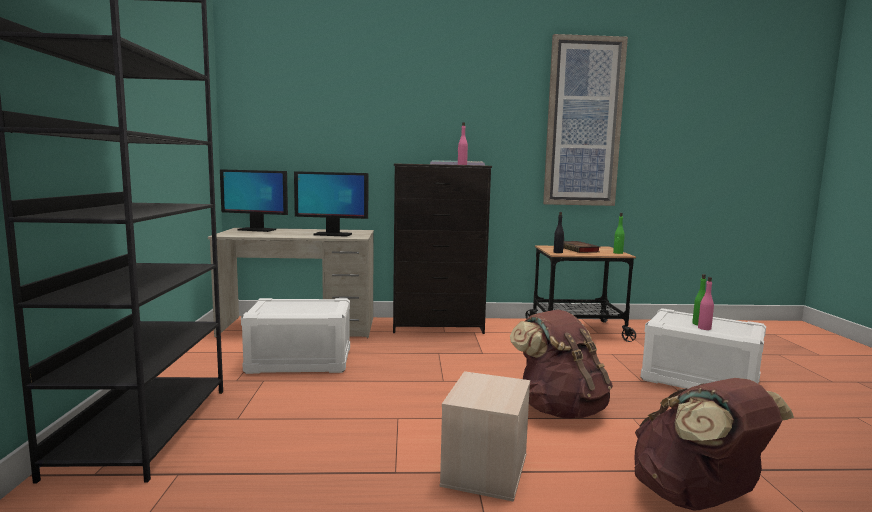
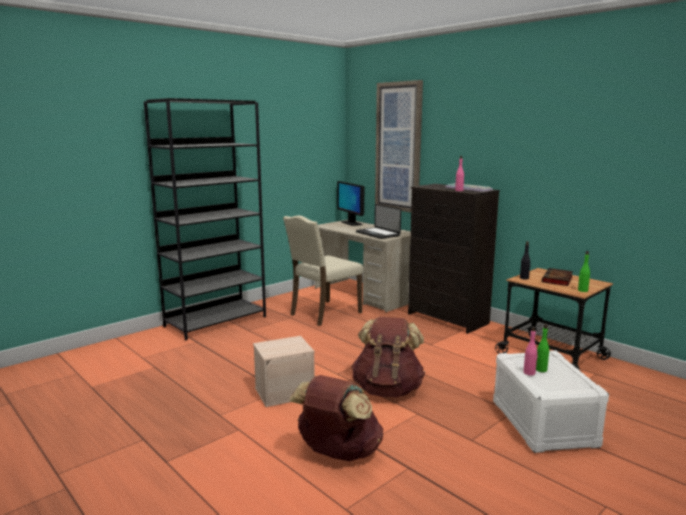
camera: 50 degrees right, 5 degrees up
(299, 361) = (323, 313): white storage box -> beige chair
(332, 234) = (377, 234): monitor -> laptop
(583, 122) = (598, 152): picture -> picture (398, 147)

